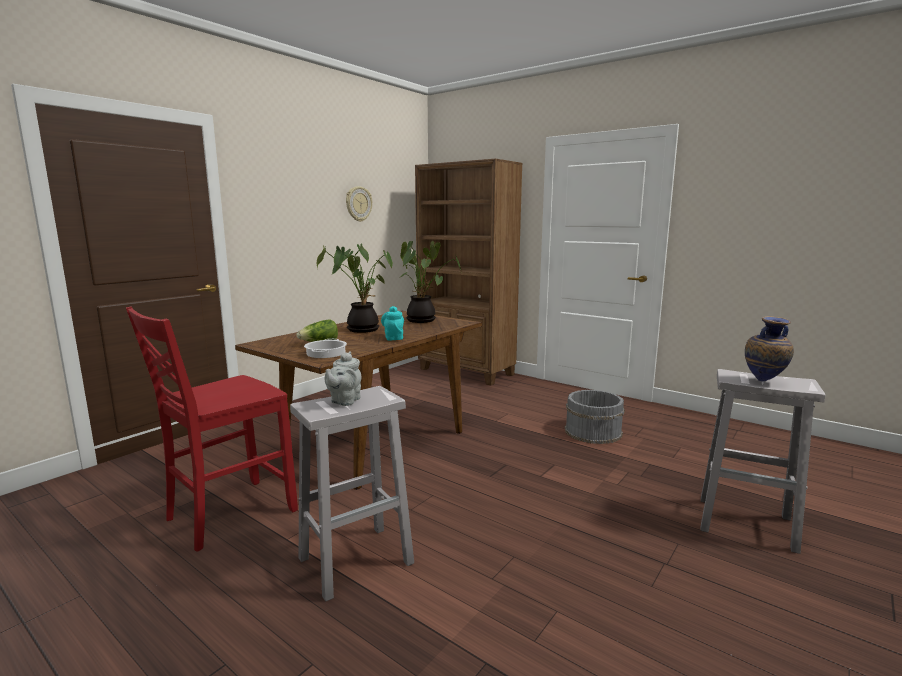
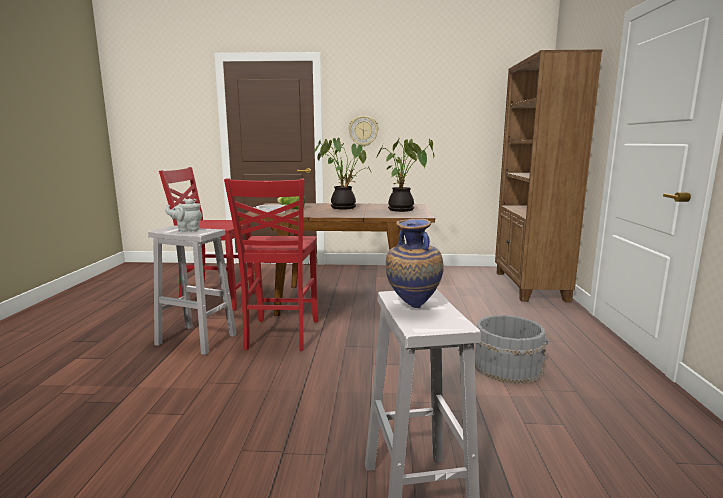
camera: 55 degrees right, 0 degrees up
(358, 204) = (449, 110): wall clock -> wall clock (363, 131)
(393, 338) = (334, 214): turquoise teapot -> none
(420, 501) = (280, 335): none -> red chair

